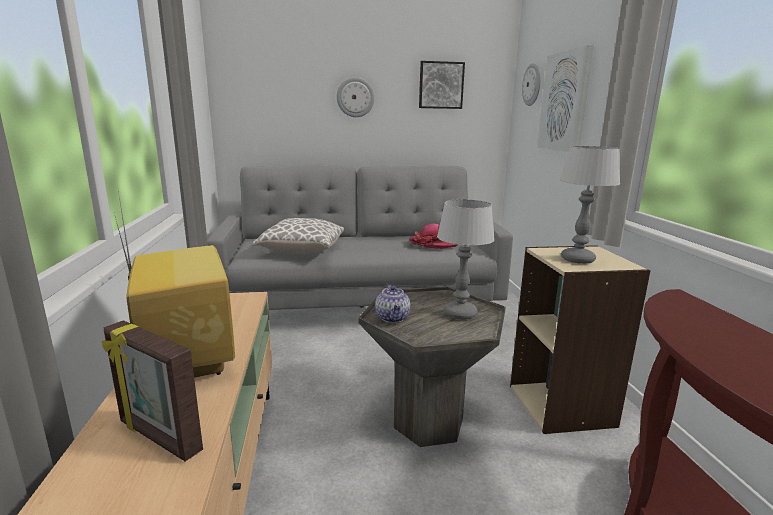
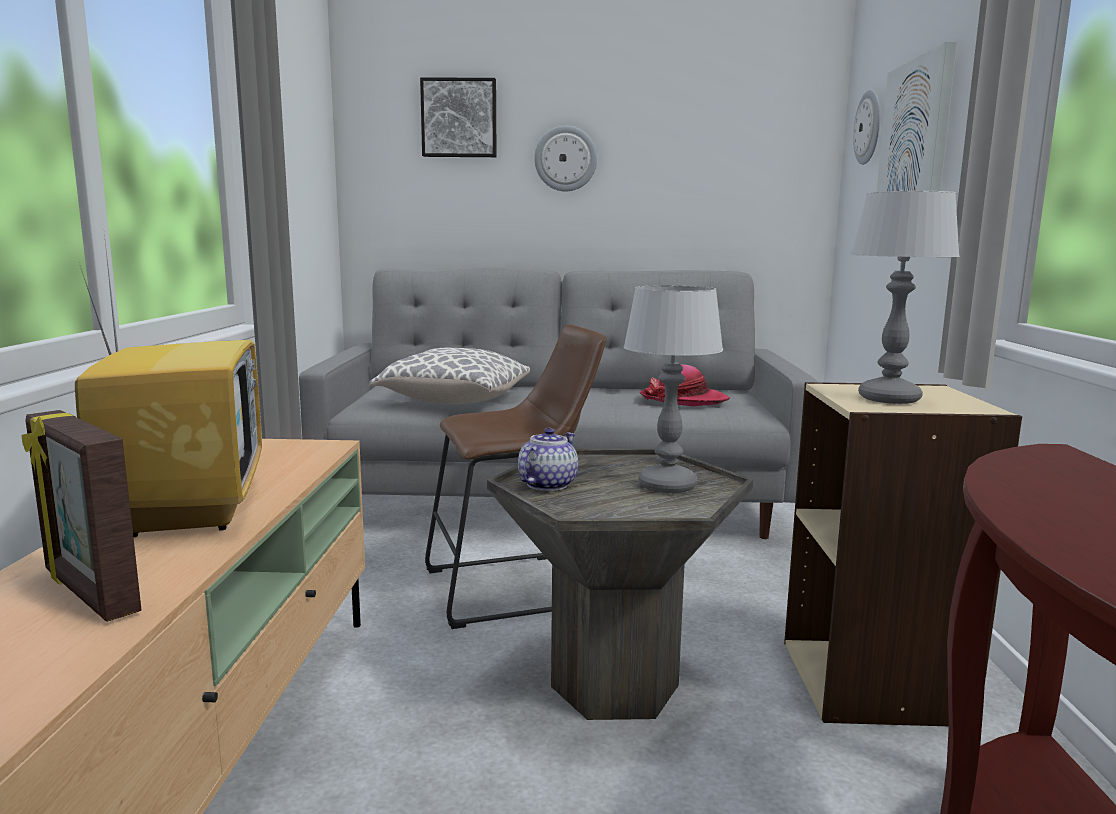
camera: 10 degrees right, 5 degrees down
(354, 364) = (516, 588): none -> brown stool
(393, 318) = (547, 484): teapot -> teapot turned 150 degrees counterclockwise
(440, 85) = (711, 137): picture -> picture (459, 118)

